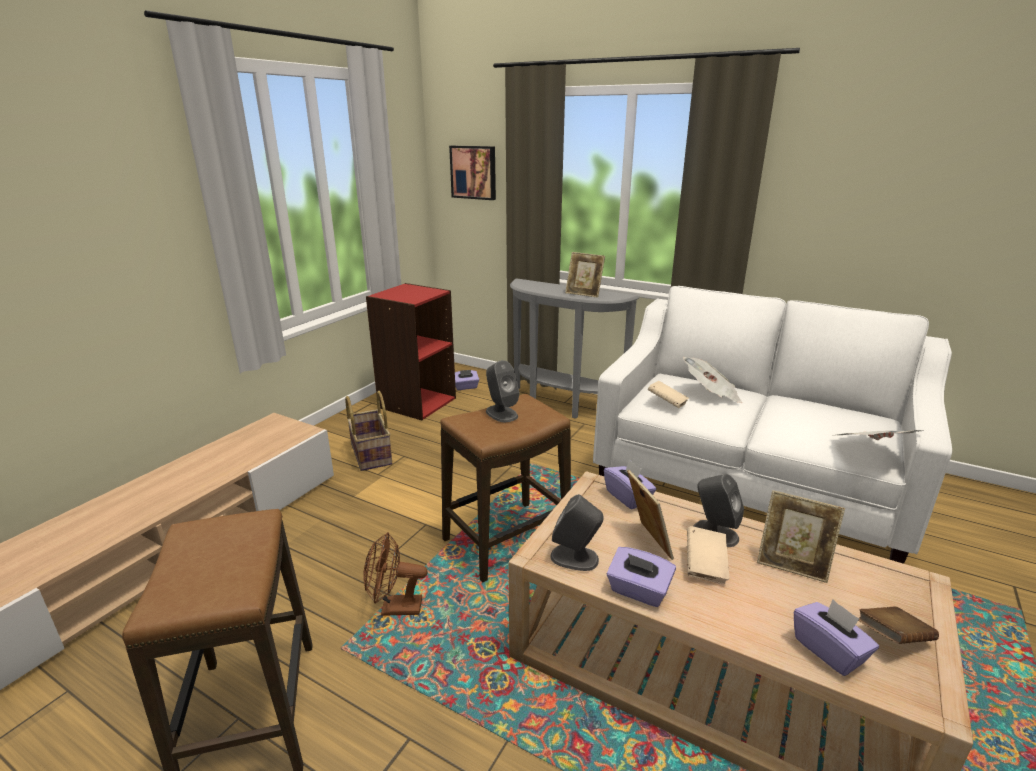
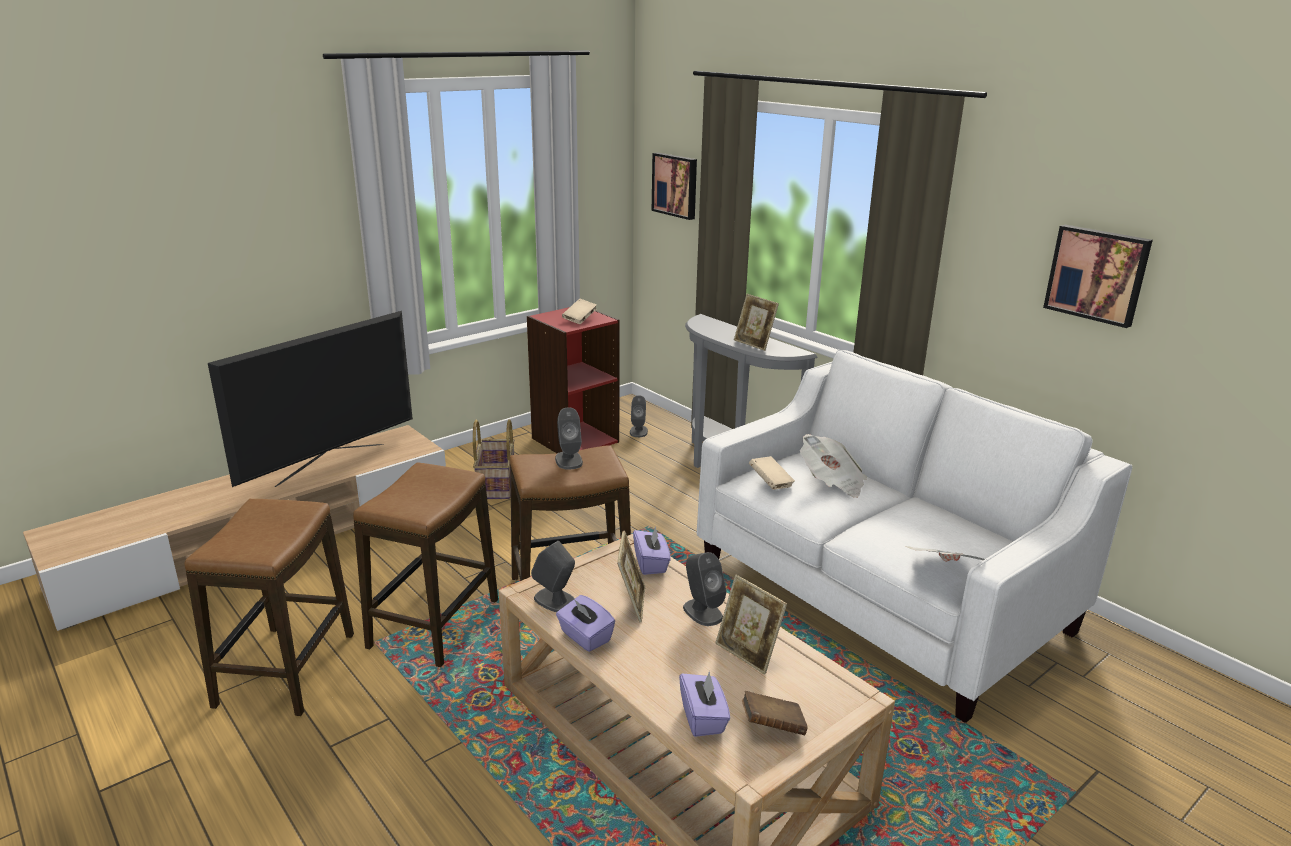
camera: 20 degrees right, 0 degrees up
(212, 465) = (330, 464): none -> television
(394, 608) = (434, 624): brown fan -> stool
(466, 387) = (638, 431): purple tissue box -> grey speaker
(705, 566) = (665, 634): beige book -> beige book (579, 319)
(896, 193) = (1097, 274): none -> picture

